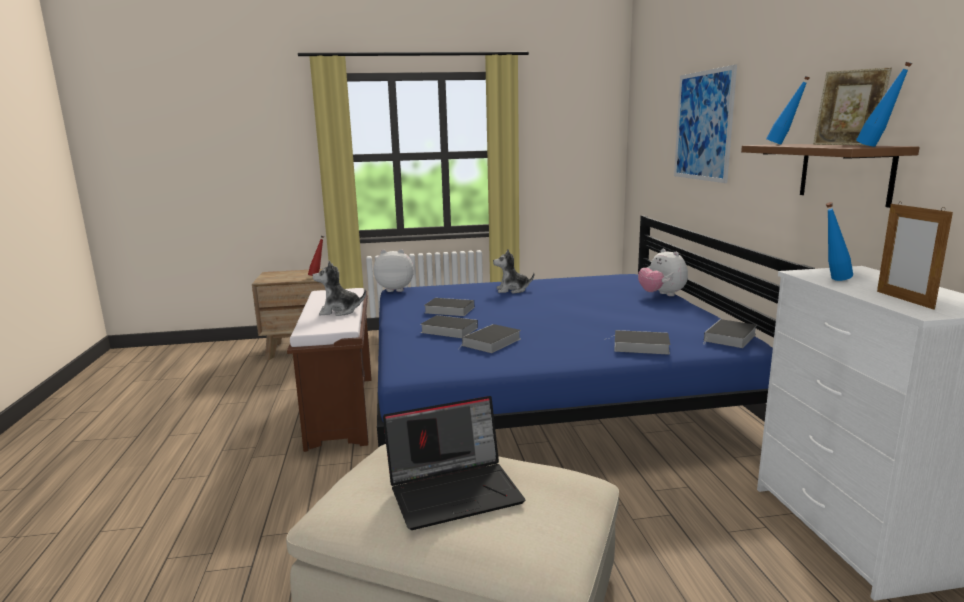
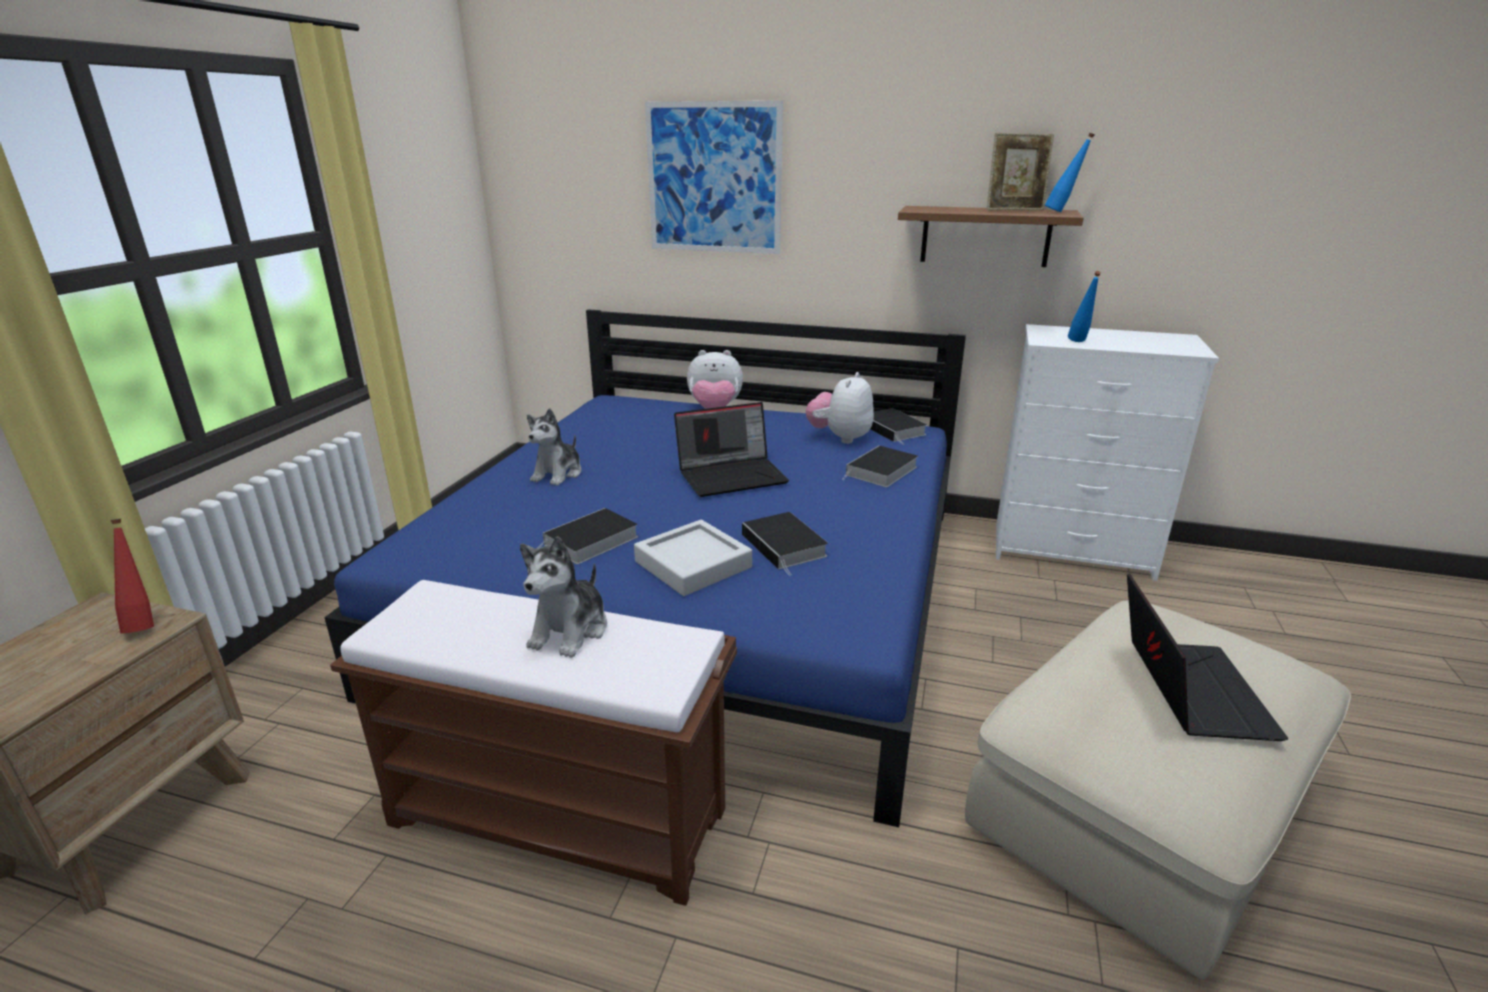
camera: 65 degrees left, 10 degrees up
(395, 289) = (379, 560): plush toy -> plush toy (840, 438)
(447, 330) = (693, 564): book -> grey tray
(563, 315) = (732, 475): none -> laptop
(783, 144) = (928, 208): blue bottle -> none
(904, 300) = (1155, 346): picture frame -> none

